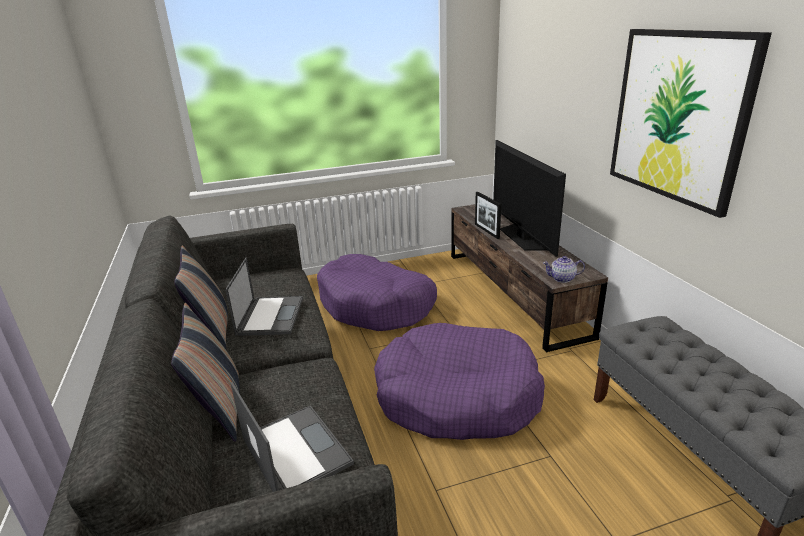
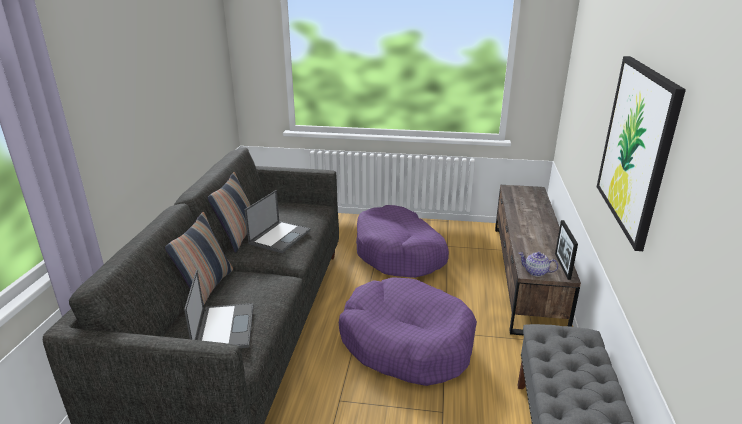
camera: 25 degrees right, 0 degrees up
(486, 231) = (510, 213): picture frame -> picture frame (562, 266)
(523, 238) = (537, 227): television -> none

